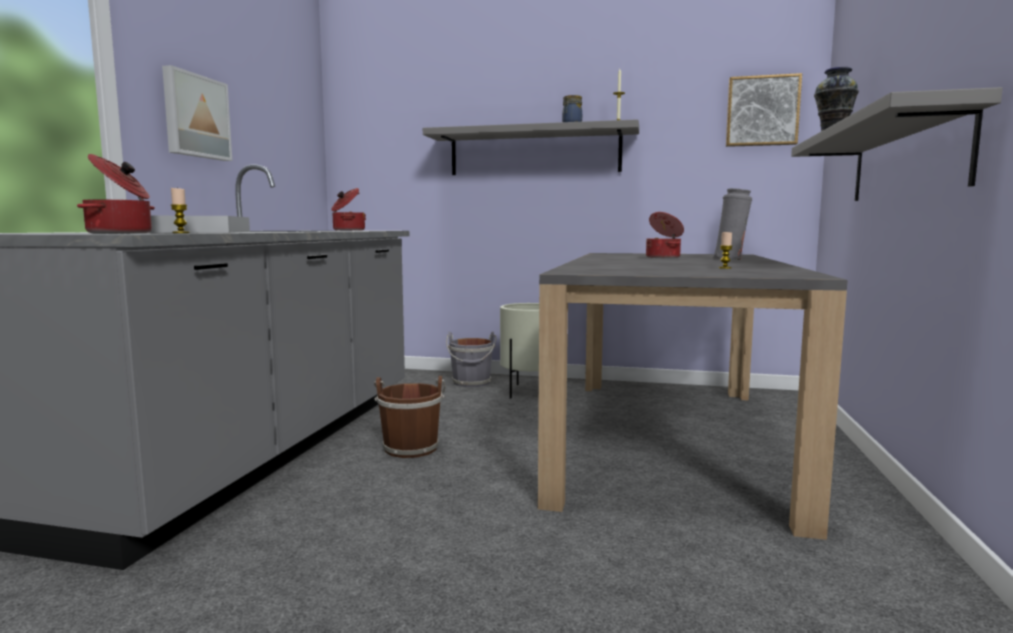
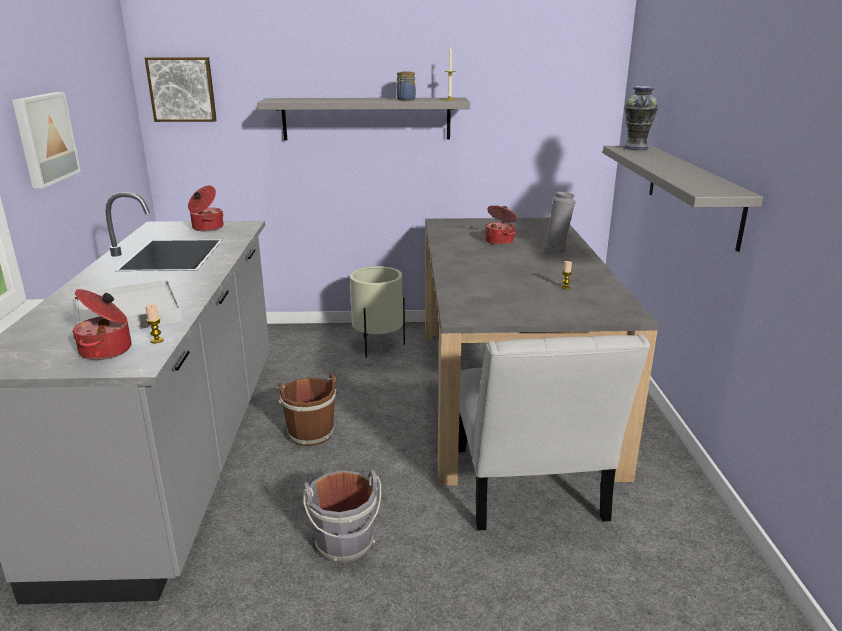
camera: 15 degrees left, 15 degrees up
(472, 383) = (322, 339): grey bucket -> grey bucket (345, 544)
(661, 528) = (529, 490): none -> white chair
(762, 111) = (573, 87): picture -> picture (182, 89)

